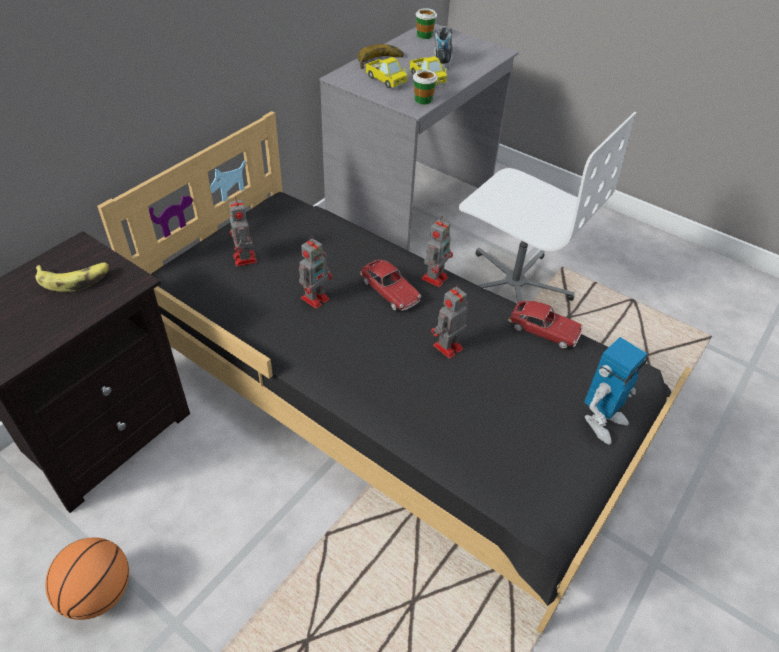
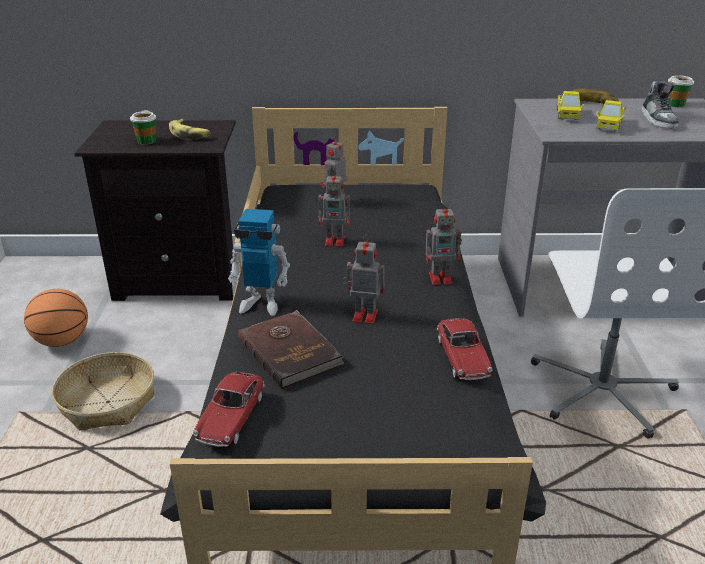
camera: 55 degrees right, 15 degrees down
(250, 593) = (107, 402): none -> basket
(390, 291) = (390, 265): toy car -> toy car (231, 418)
(423, 100) = (573, 134): cup -> cup (146, 141)
(442, 58) = (658, 120): shoe -> shoe turned 120 degrees clockwise
(458, 416) = (290, 351): none -> brown book
(601, 421) = (385, 437): toy robot -> toy robot (261, 303)

